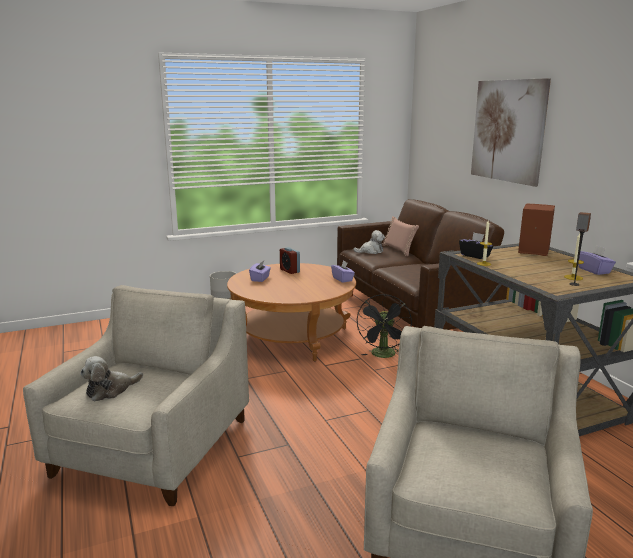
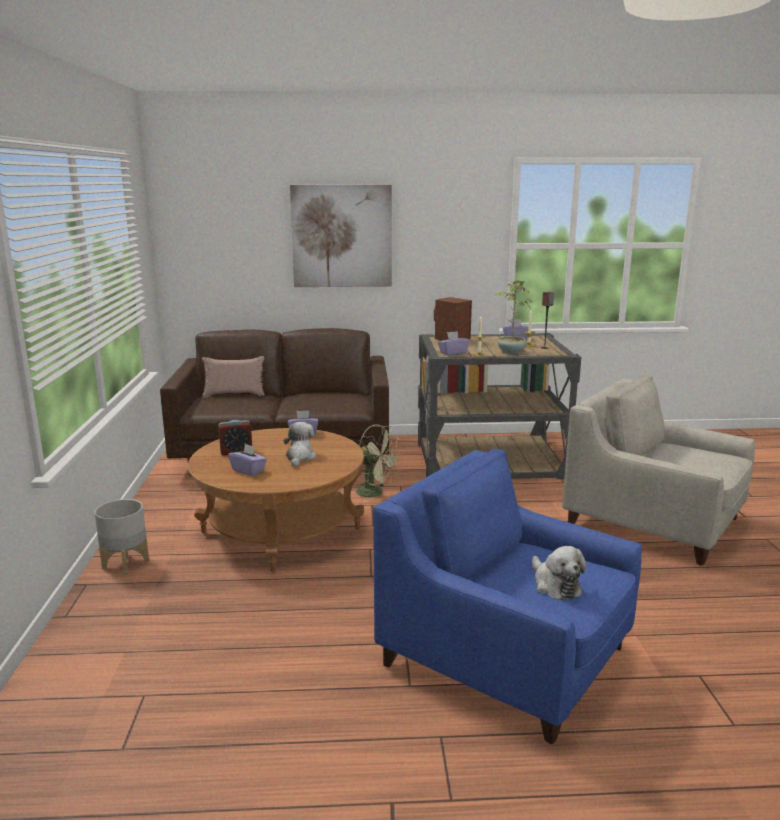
camera: 70 degrees left, 0 degrees up
(151, 448) = (507, 657): beige armchair -> blue armchair
(370, 251) = (221, 405): plush toy -> plush toy (300, 457)
(383, 356) = (376, 493): black fan -> green fan
(475, 256) = (453, 353): black tissue box -> purple tissue box
(523, 273) = (511, 352): none -> potted plant

